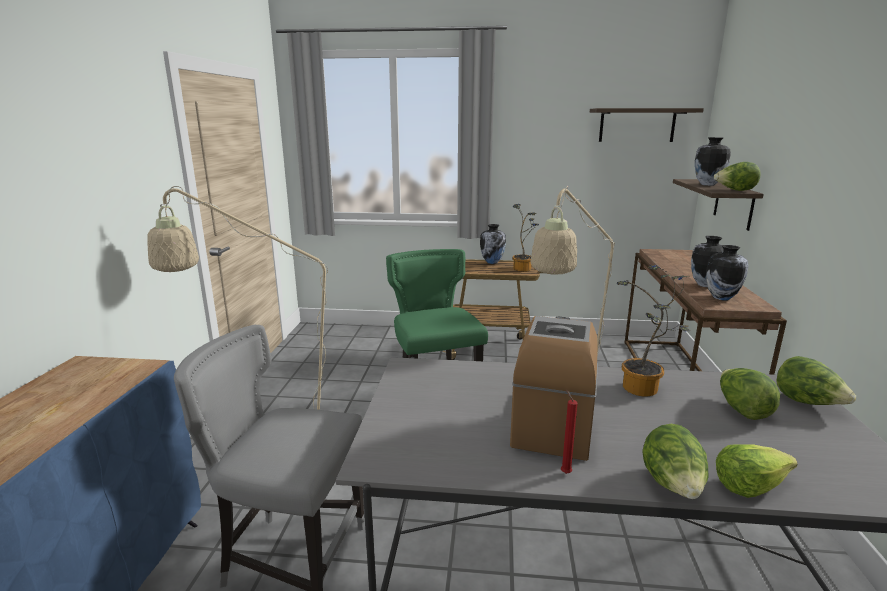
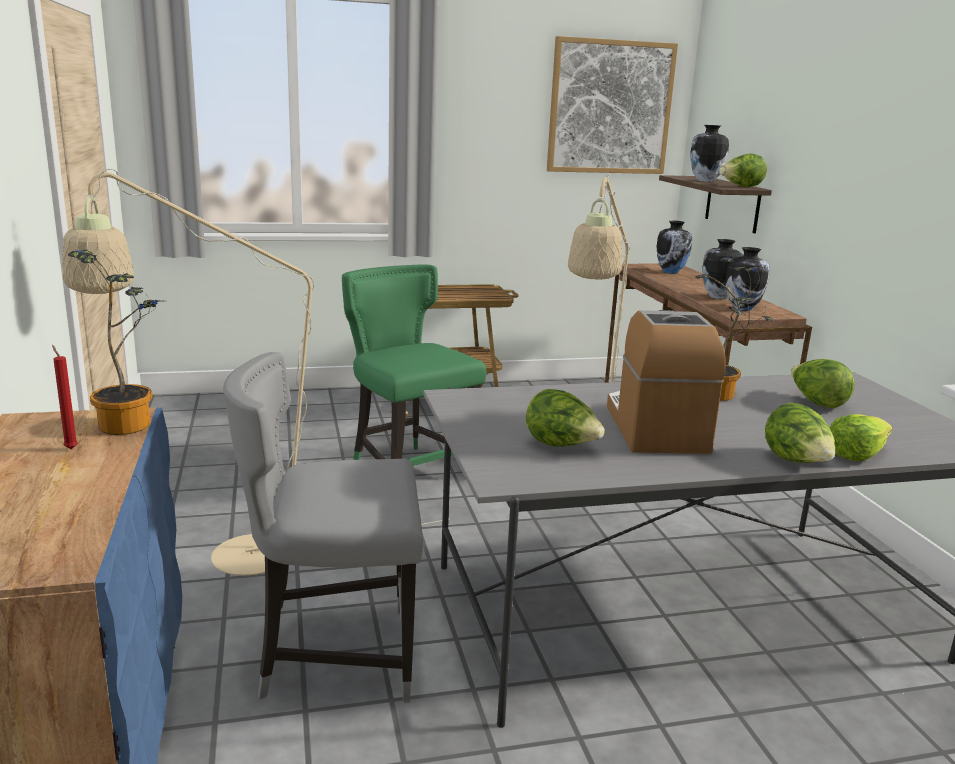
camera: 20 degrees left, 0 degrees up
(492, 262) = (443, 287): vase -> vase (671, 272)
(524, 269) = (489, 293): potted plant -> potted plant (131, 423)
(564, 472) = (697, 464): red candle -> red candle (70, 448)
(637, 125) = (610, 107): shelf -> picture
(807, 403) = (866, 392): lettuce -> lettuce (561, 446)

